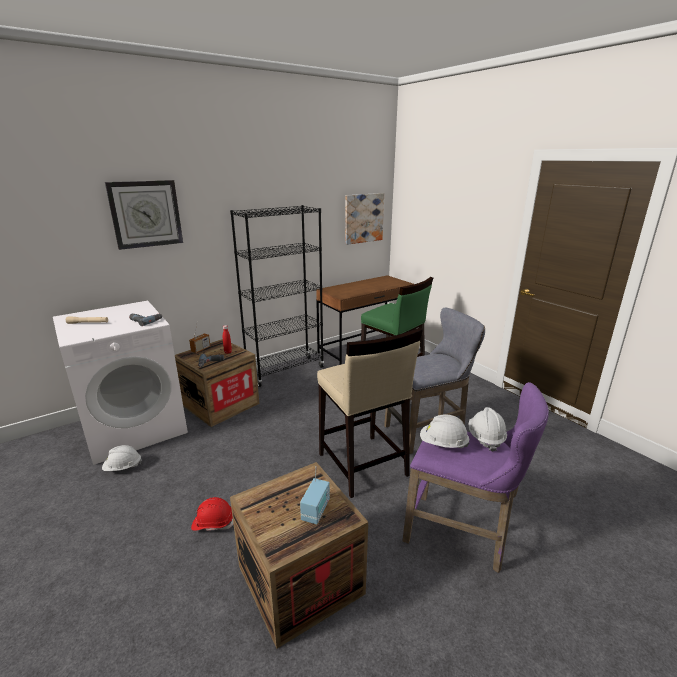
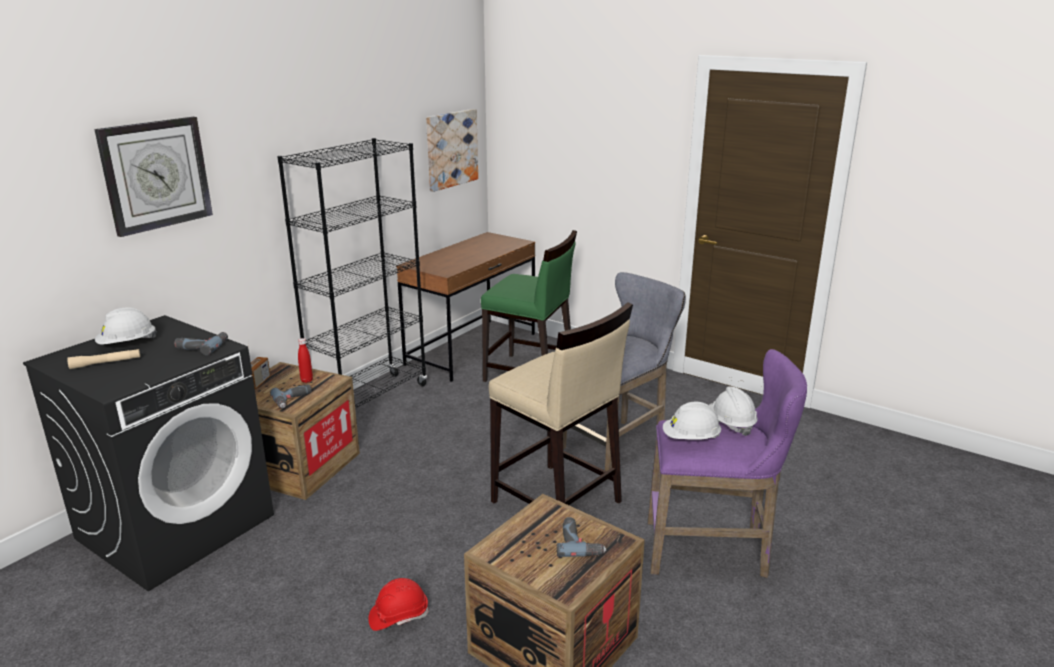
camera: 20 degrees left, 0 degrees up
(123, 467) = (203, 583): white hard hat -> white hard hat (127, 344)
(135, 427) = (177, 526): white washing machine -> black washing machine
(316, 511) = (580, 543): radio -> power drill

